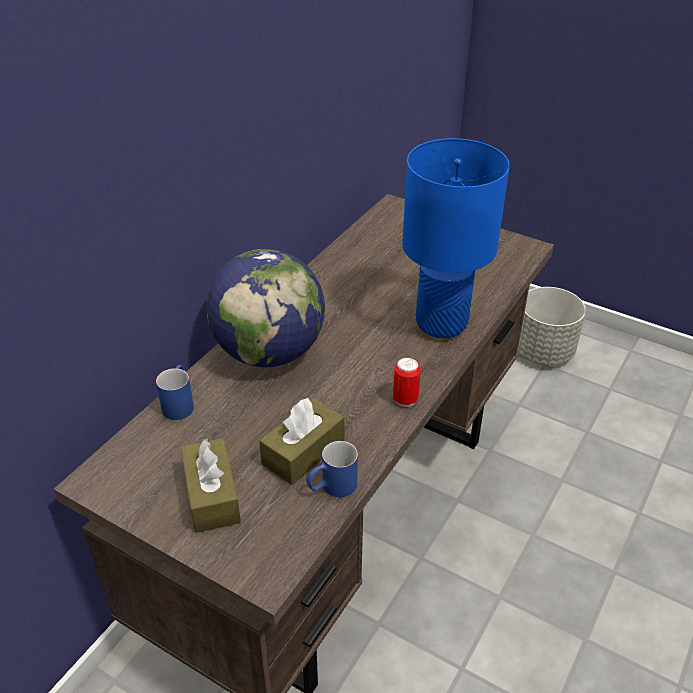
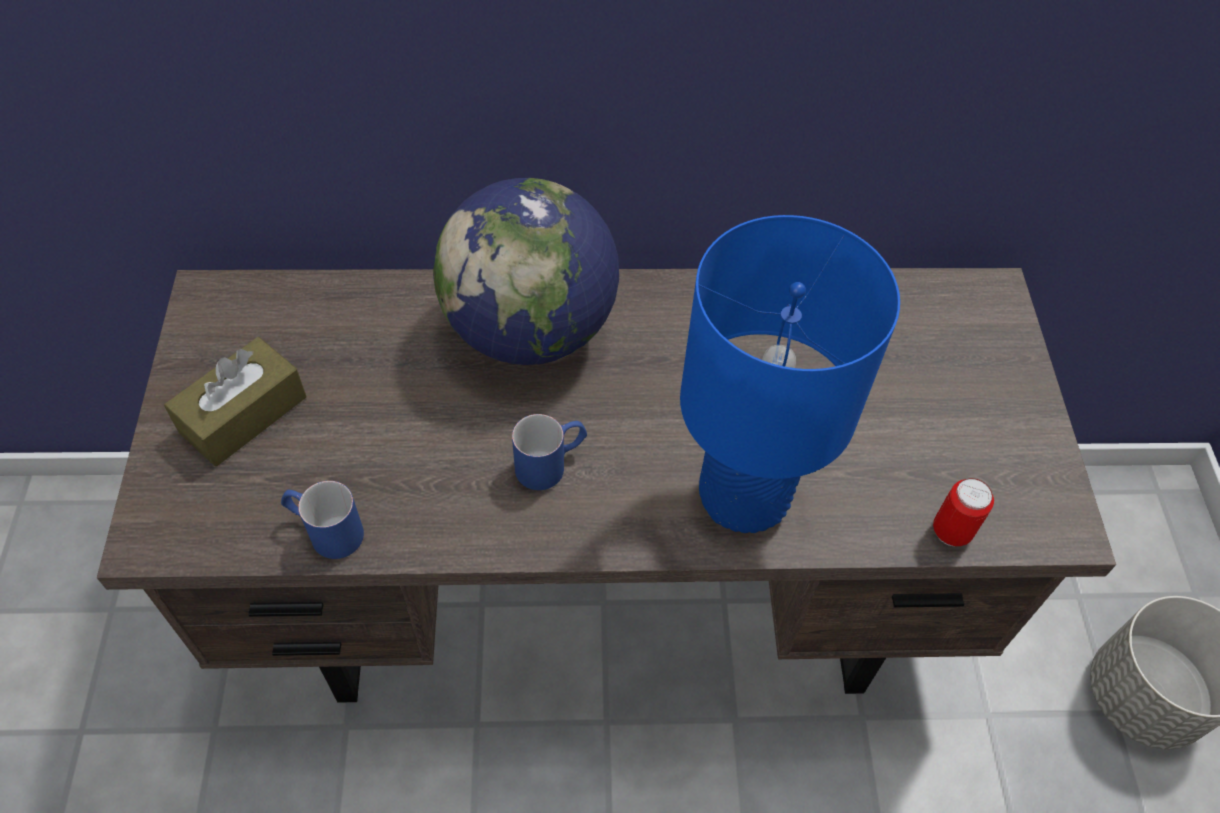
camera: 55 degrees right, 15 degrees up
(179, 402) = (376, 295): blue mug -> blue mug (551, 463)
(303, 452) = (370, 466): brown tissue box -> none
(405, 400) = (546, 532): can -> can (951, 532)

